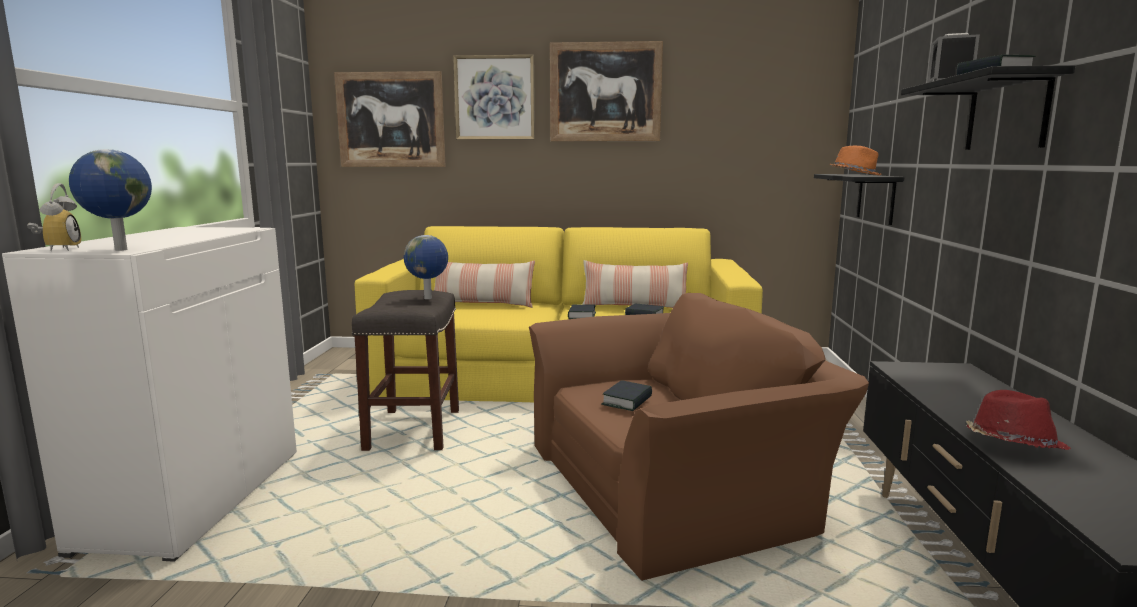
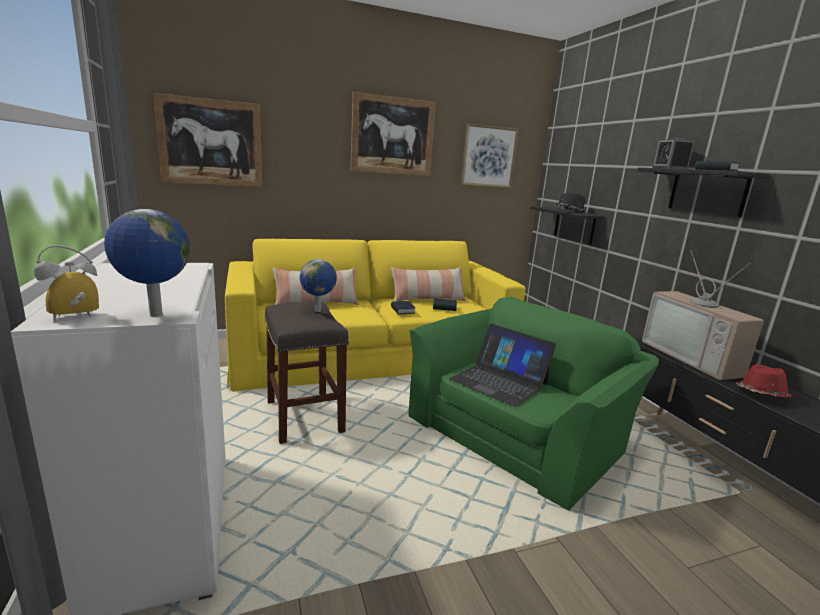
camera: 25 degrees left, 5 degrees up
(58, 249) = (74, 318): alarm clock -> alarm clock turned 90 degrees counterclockwise
(494, 98) = (306, 132): picture -> picture (488, 156)
(627, 401) = (499, 381): book -> laptop
(672, 483) = (518, 430): brown armchair -> green armchair
(854, 175) = (569, 211): orange hat -> black hat
(963, 391) = (695, 358): none -> television

